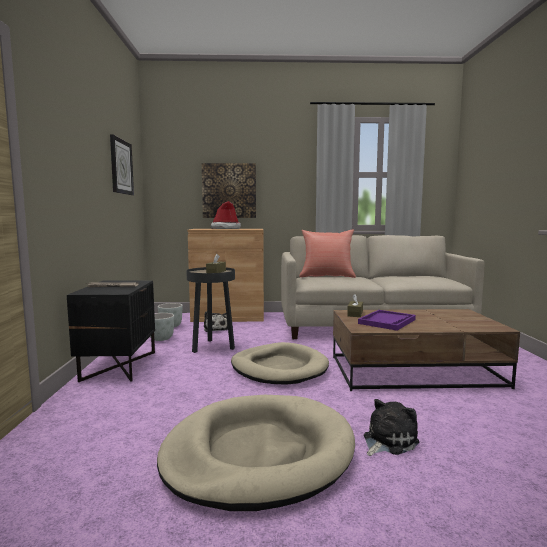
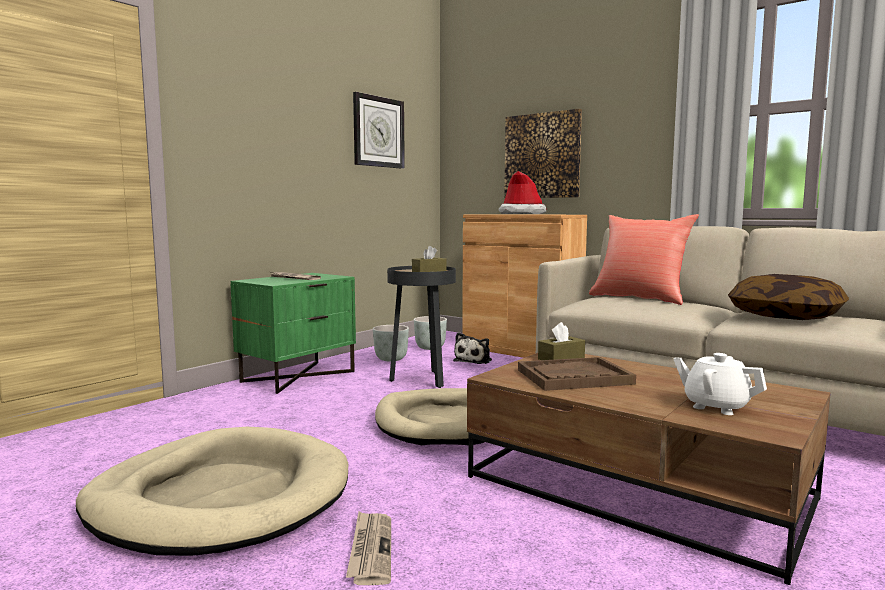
camera: 40 degrees right, 0 degrees up
(119, 365) = (298, 376): black nightstand -> green nightstand
(387, 321) = (574, 377): purple tray -> brown tray
(387, 441) = (370, 549): plush toy -> newspaper
(405, 278) = (785, 316): none -> pillow
(461, 322) = (716, 406): none -> white teapot

